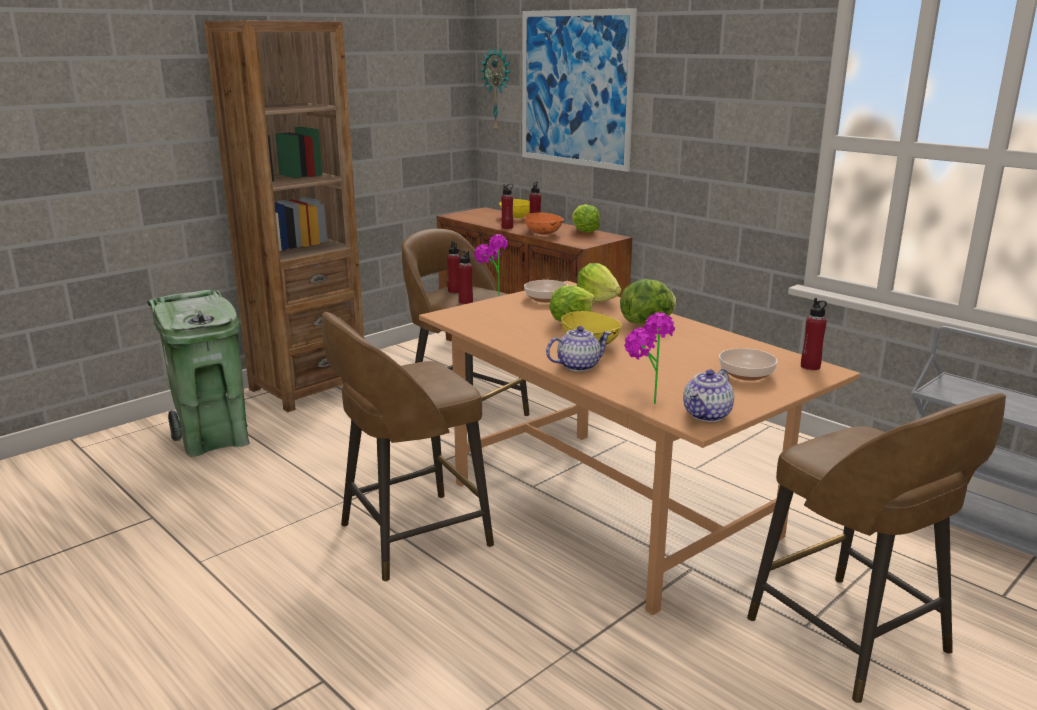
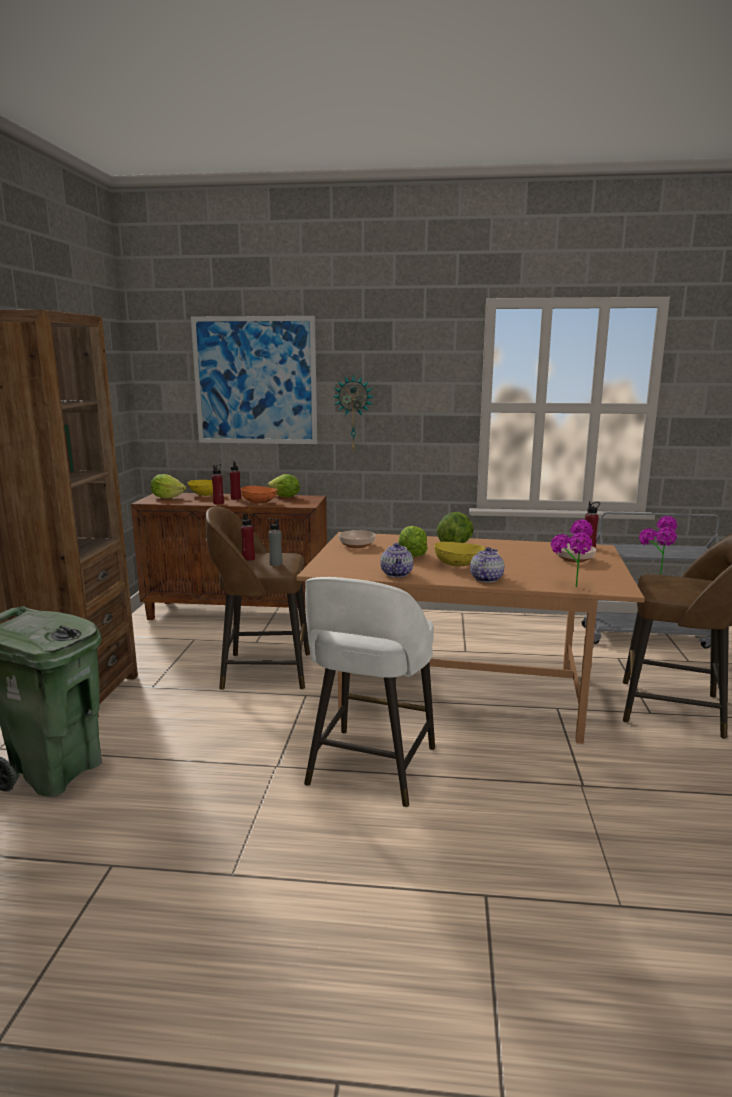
camera: 40 degrees left, 5 degrees down
(410, 536) = (370, 768): brown stool -> white stool
(465, 302) = (276, 564): red bottle -> grey bottle
(491, 295) = (282, 556): potted plant -> potted plant (655, 575)
(498, 90) = (163, 386): wall clock -> wall clock (353, 413)
(597, 299) = (390, 539): lettuce -> lettuce (167, 497)
(707, 415) = (613, 584): teapot -> teapot (397, 574)

